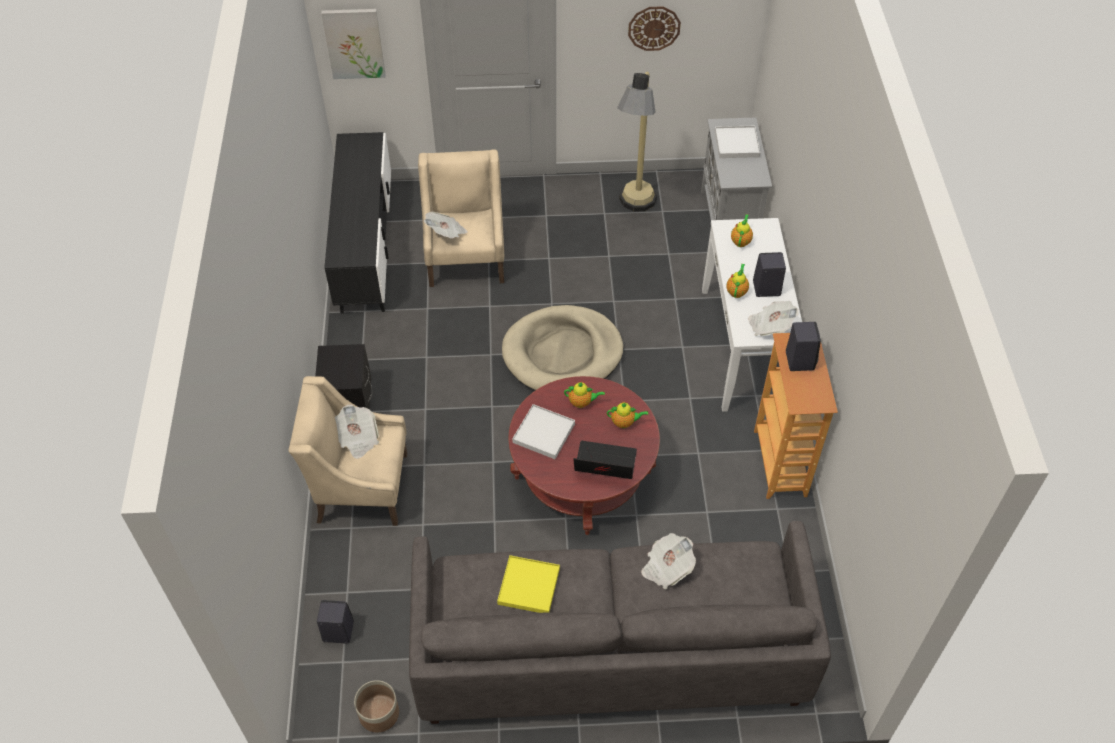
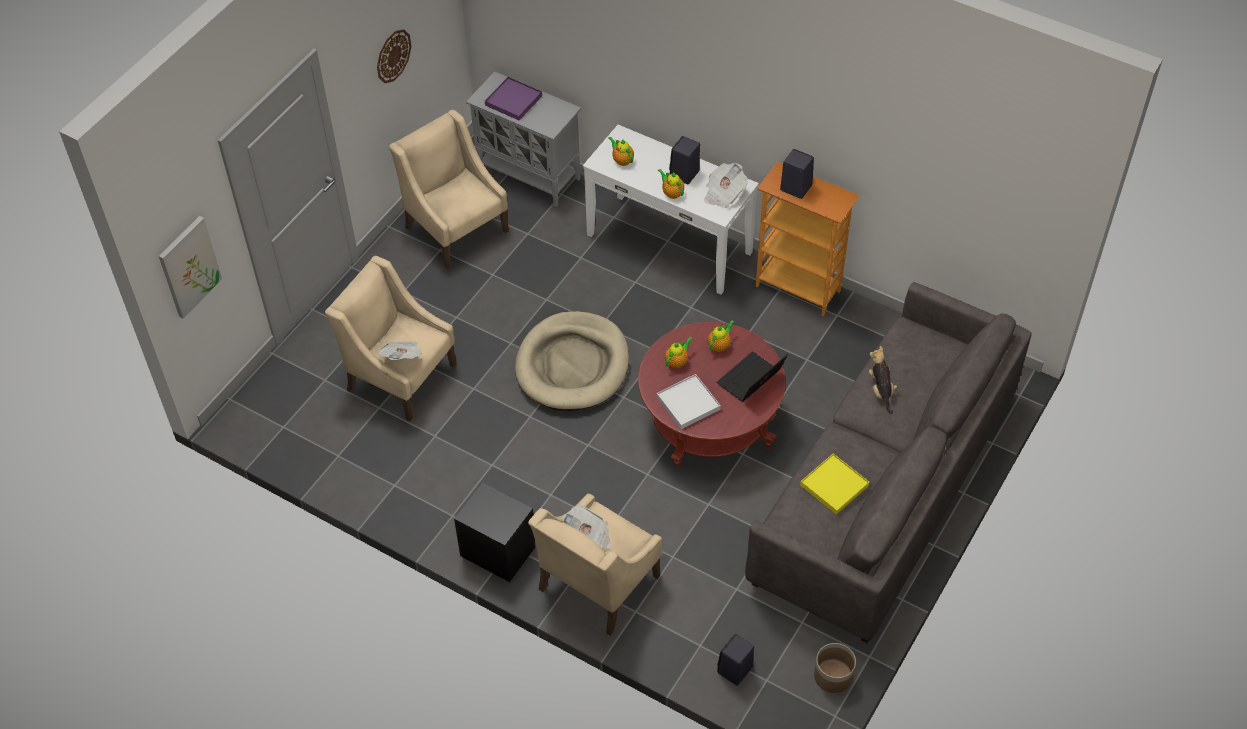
camera: 55 degrees left, 0 degrees up
(366, 246) = (313, 445): black tv stand -> none
(633, 210) = (456, 228): floor lamp -> beige armchair
(666, 567) = (880, 390): newspaper -> plush toy
(737, 144) = (513, 100): white tray -> purple tray

